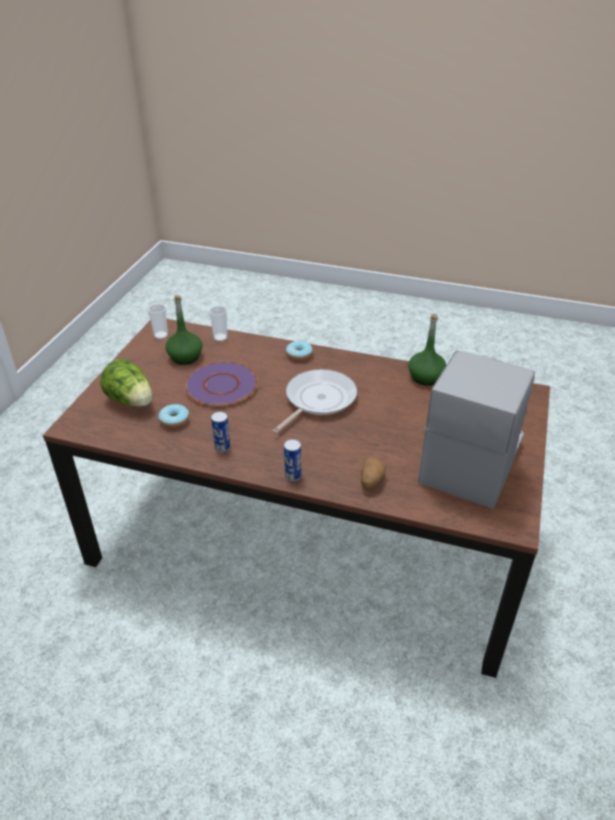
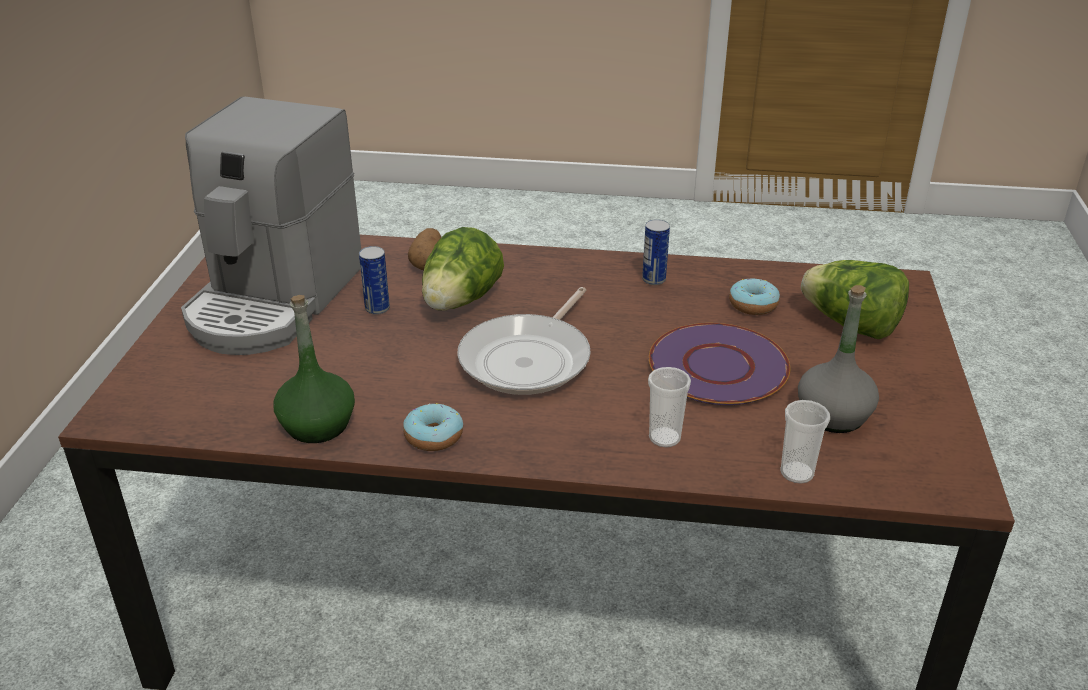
camera: 170 degrees right, 5 degrees down
(161, 335) = (936, 463): cup -> cup (664, 438)
(185, 357) = (833, 416): green bottle -> grey bottle
(293, 476) = (537, 259): can -> can (377, 308)
(299, 355) = (595, 446): donut -> donut (434, 436)
(351, 444) = (460, 302): none -> lettuce

